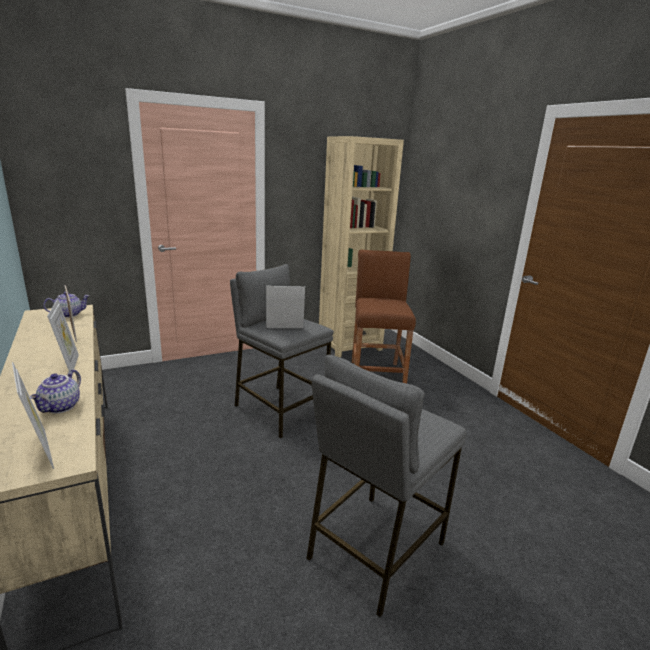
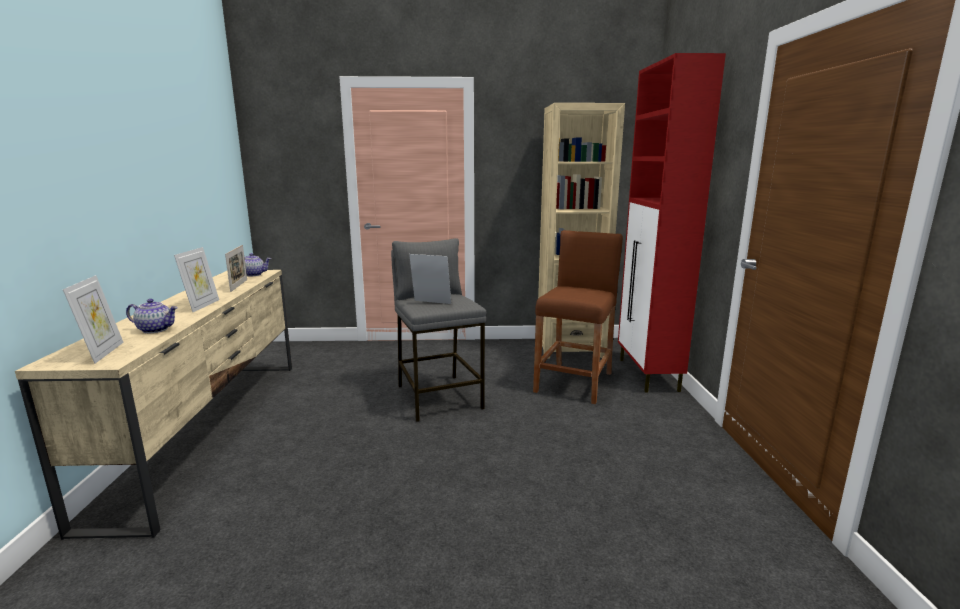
camera: 25 degrees right, 5 degrees down
(61, 407) = (156, 329): teapot -> teapot turned 120 degrees counterclockwise
(375, 549) = (419, 543): grey stool -> none
(422, 361) = (648, 375): none -> red cabinet

